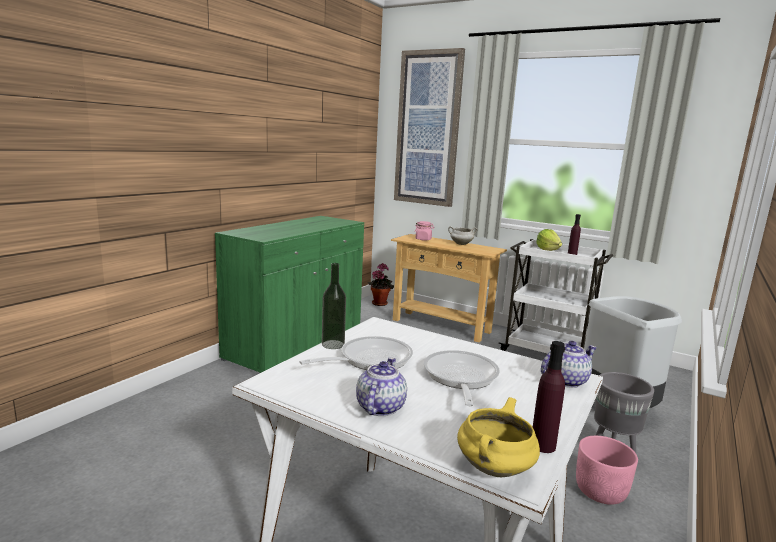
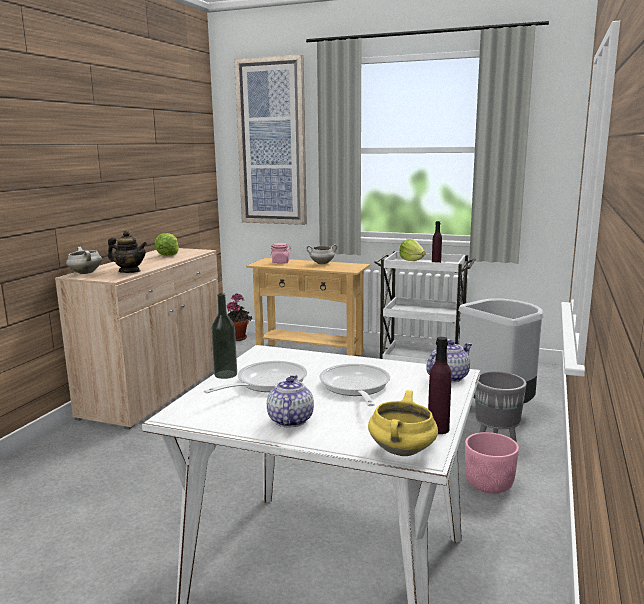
camera: 10 degrees left, 0 degrees up
(241, 231) = (85, 273): none -> white cooking pot
(279, 234) = (129, 271): none -> teapot
(296, 343) = (156, 391): green cabinet -> beige cabinet
(320, 223) = (168, 255): none -> lettuce

